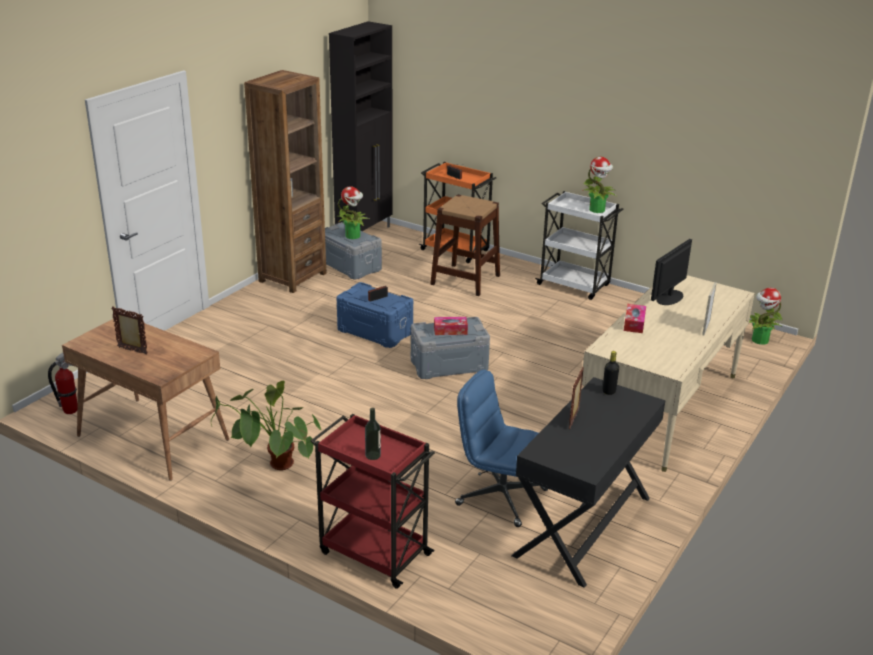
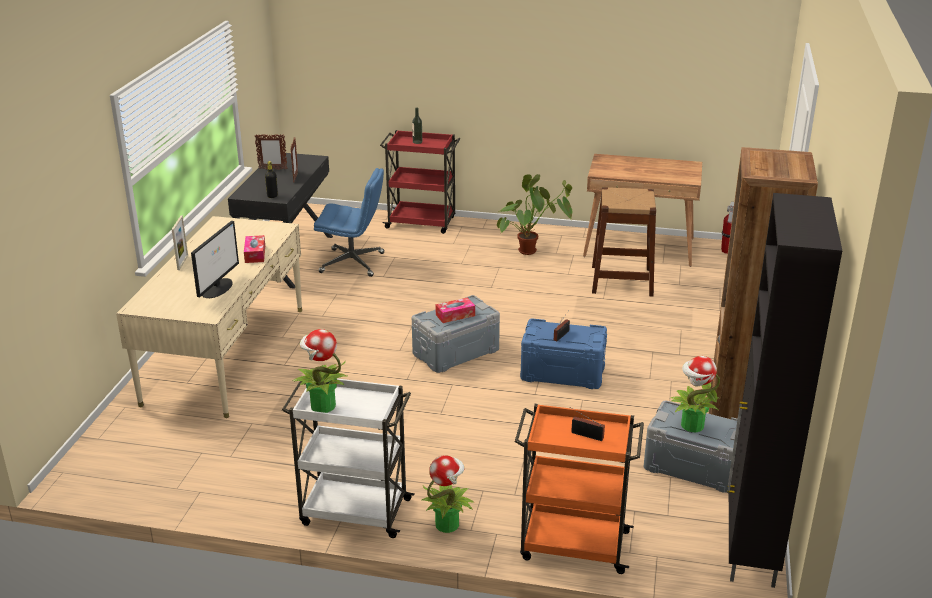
camera: 160 degrees right, 0 degrees up
(132, 351) = (647, 166): picture frame -> picture frame (272, 169)
(465, 280) = (516, 481): brown stool -> brown stool (621, 281)
(759, 340) = (88, 468): potted plant -> potted plant (447, 524)

